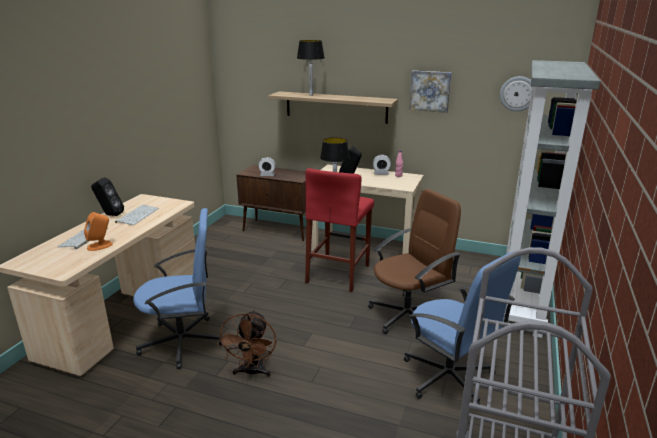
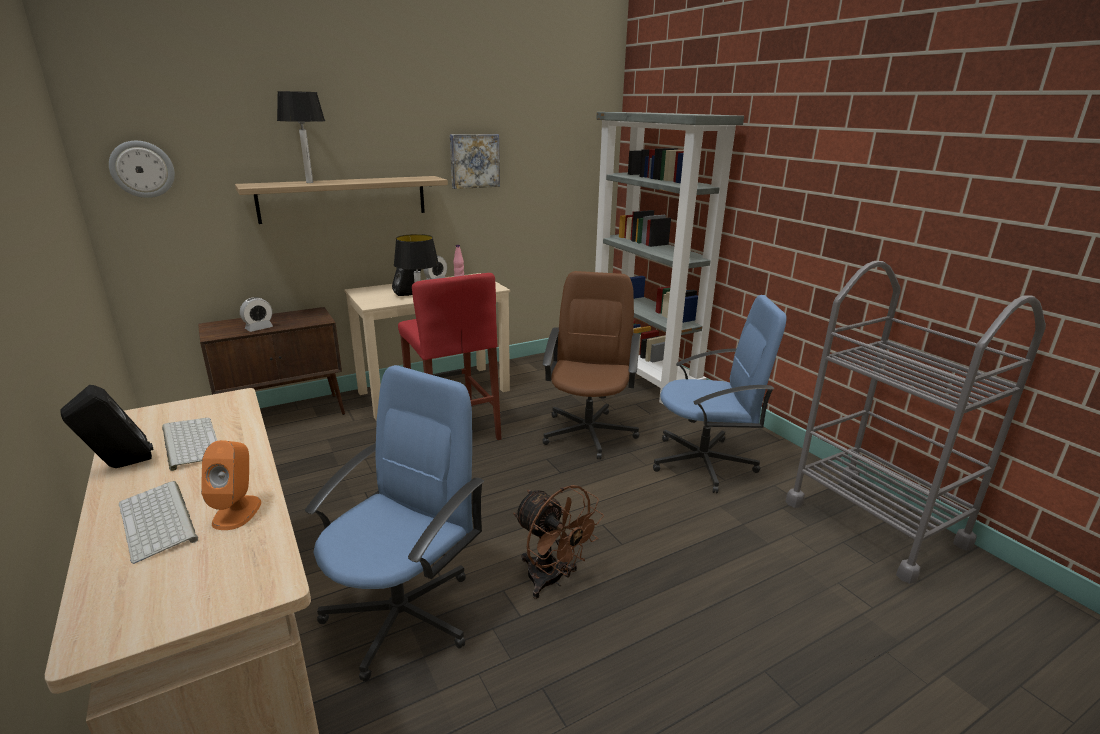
camera: 50 degrees left, 0 degrees up
(518, 93) = (567, 155): wall clock -> wall clock (142, 169)

